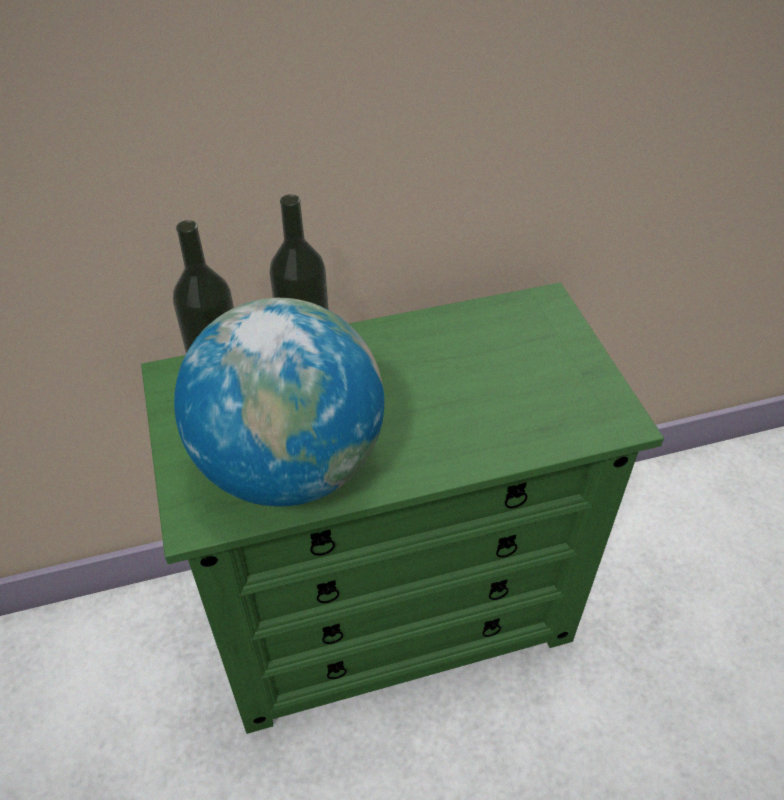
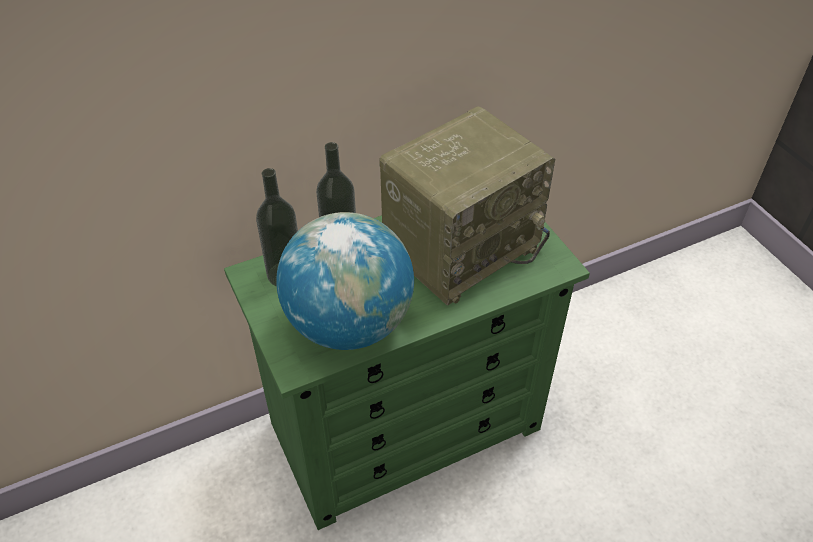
camera: 10 degrees left, 0 degrees up
(479, 374) = (462, 246): none -> radio

